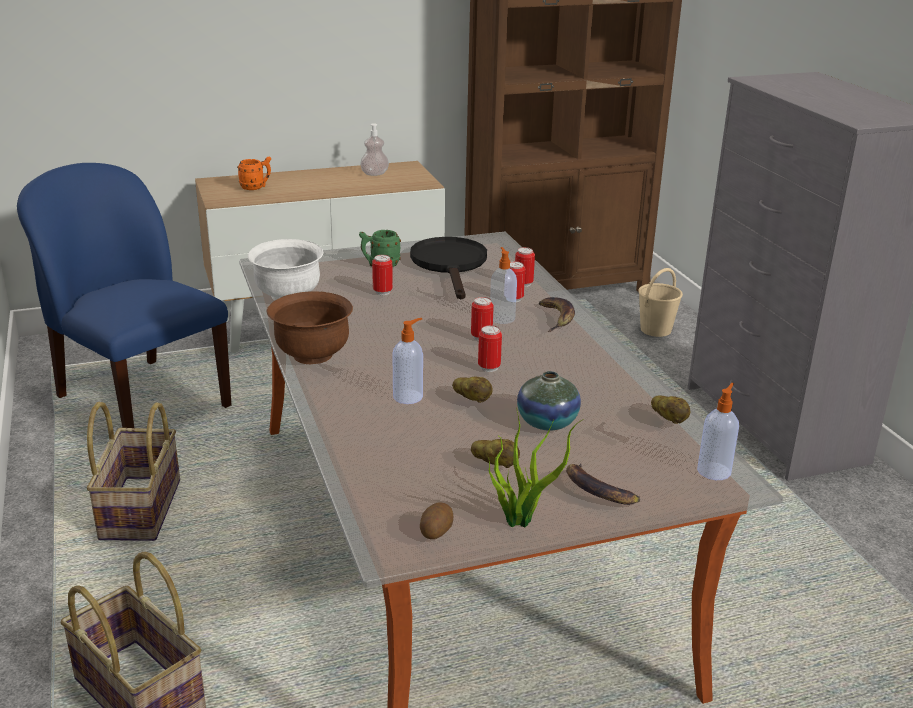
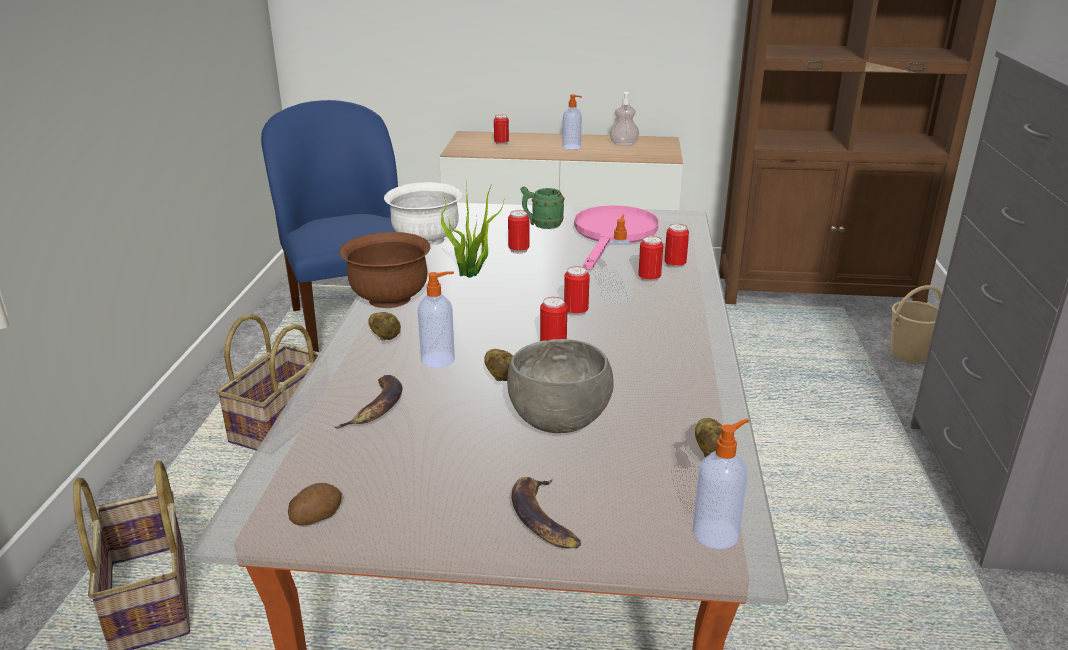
camera: 25 degrees right, 0 degrees up
(256, 187) = (501, 143): orange mug -> can
(329, 183) = (572, 147): none -> soap dispenser
(450, 265) = (613, 235): black frying pan -> pink frying pan
(495, 464) = (455, 455): potato -> potato (385, 338)
(522, 520) = (420, 531): potted plant -> potted plant (471, 274)
(547, 422) = (560, 420): vase -> grey bowl
(556, 318) = (679, 307): banana -> banana (377, 408)

